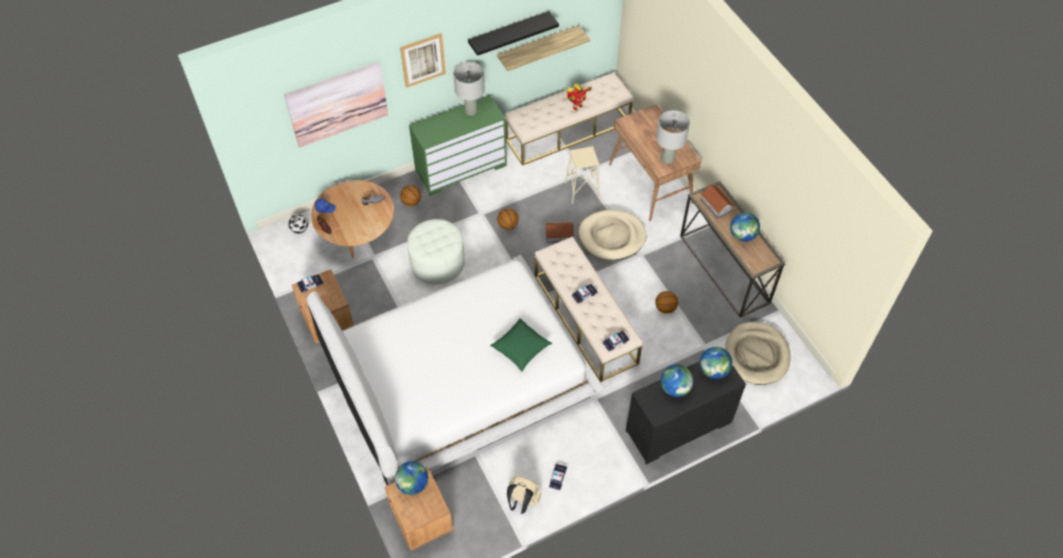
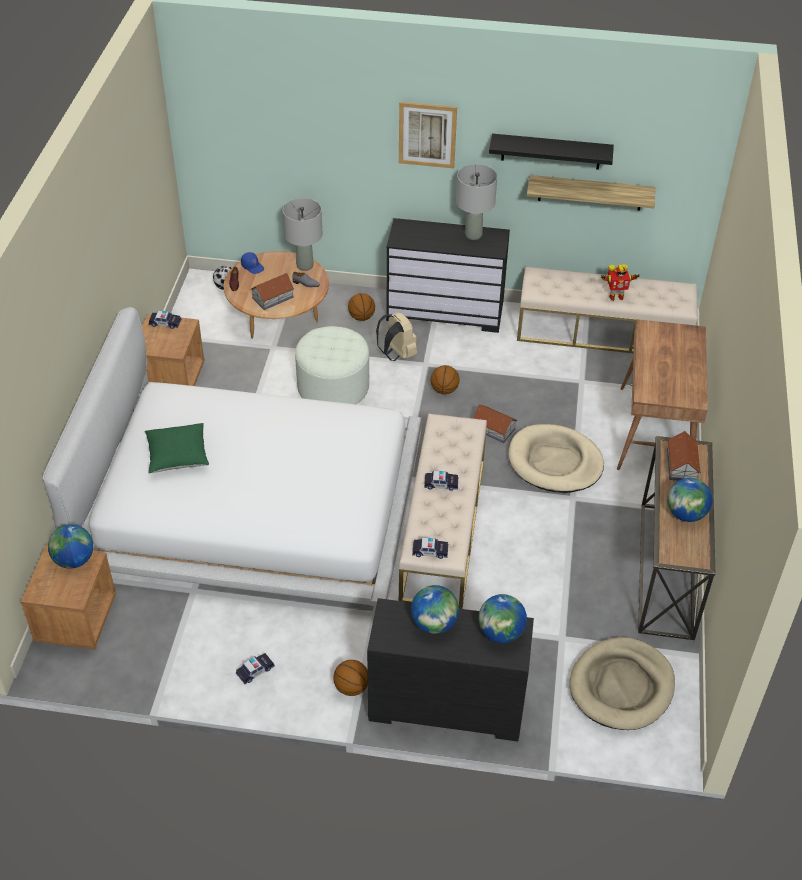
camera: 35 degrees right, 10 degrees down
(337, 104) = (308, 143): picture -> none
(360, 224) = (272, 297): none -> toy house
(461, 168) = (445, 311): green dresser -> black dresser
(521, 349) = (314, 496): green pillow -> green pillow (178, 456)
(522, 501) = (194, 670): beige backpack -> beige backpack (397, 354)
(582, 190) = (563, 398): beige stool -> none
(665, 308) = (551, 570): basketball -> basketball (351, 687)
(667, 159) = (664, 388): grey table lamp -> grey table lamp (304, 266)

